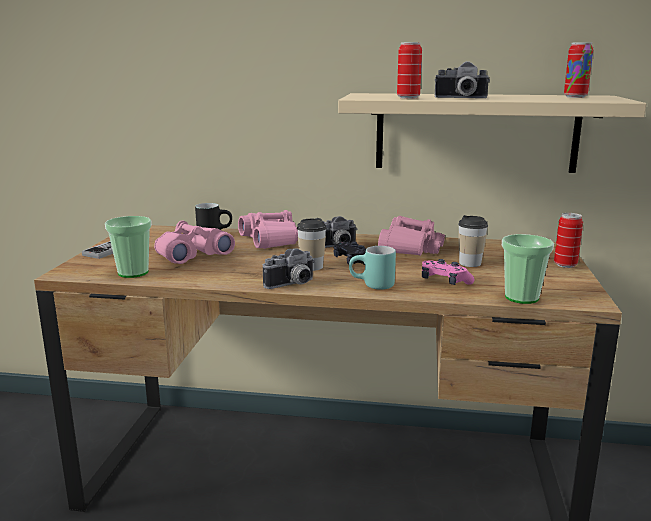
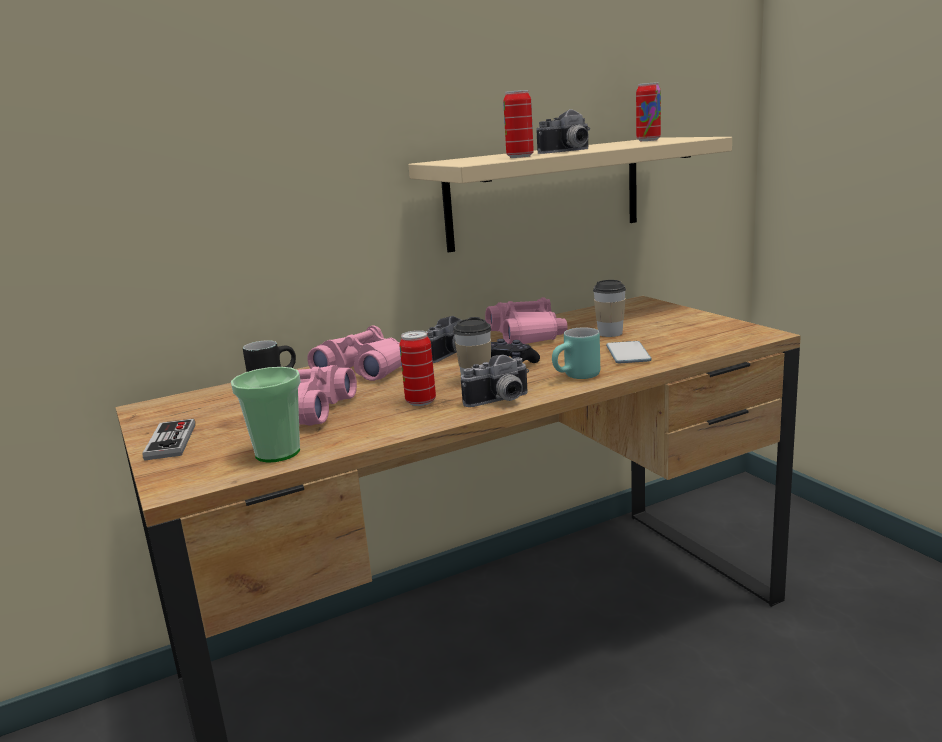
camera: 35 degrees left, 0 degrees up
(292, 285) = (500, 401): camera -> camera turned 45 degrees clockwise
(444, 282) = (628, 354): pink game controller -> phone
(521, 297) = (714, 346): cup -> none
(565, 265) = (683, 313): can -> can (420, 401)

